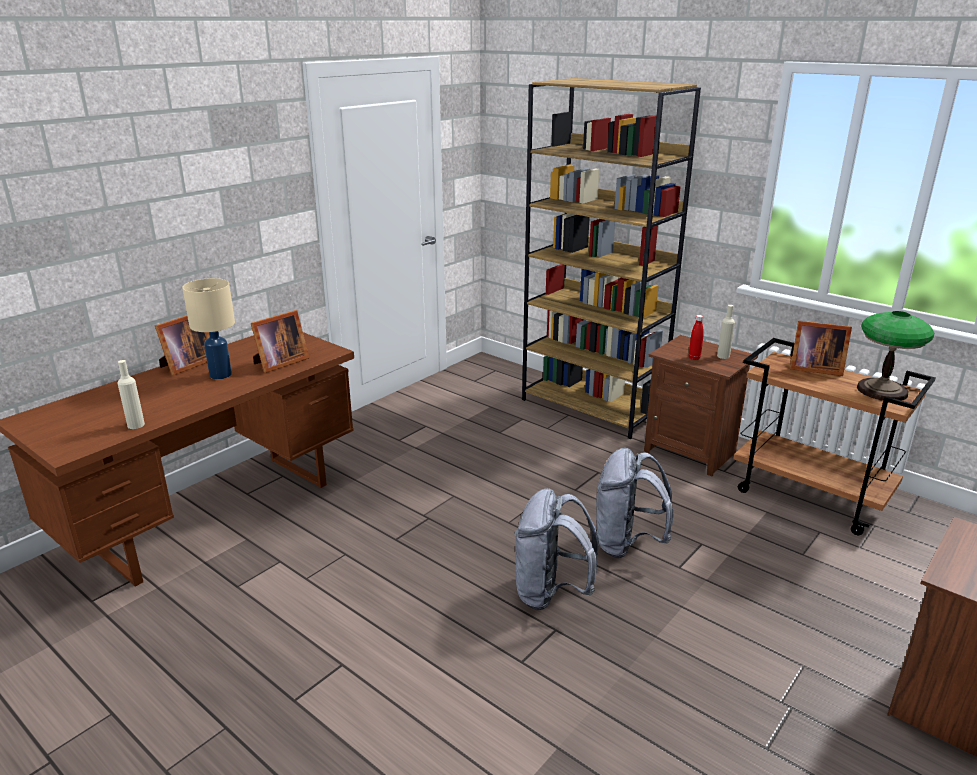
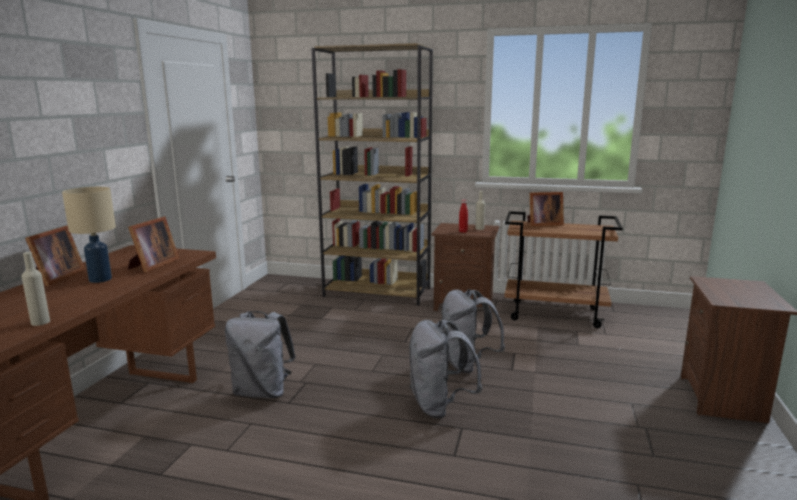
camera: 25 degrees left, 10 degrees down
(378, 518) = (262, 392): none -> grey backpack
(882, 390) = (591, 228): table lamp -> none

